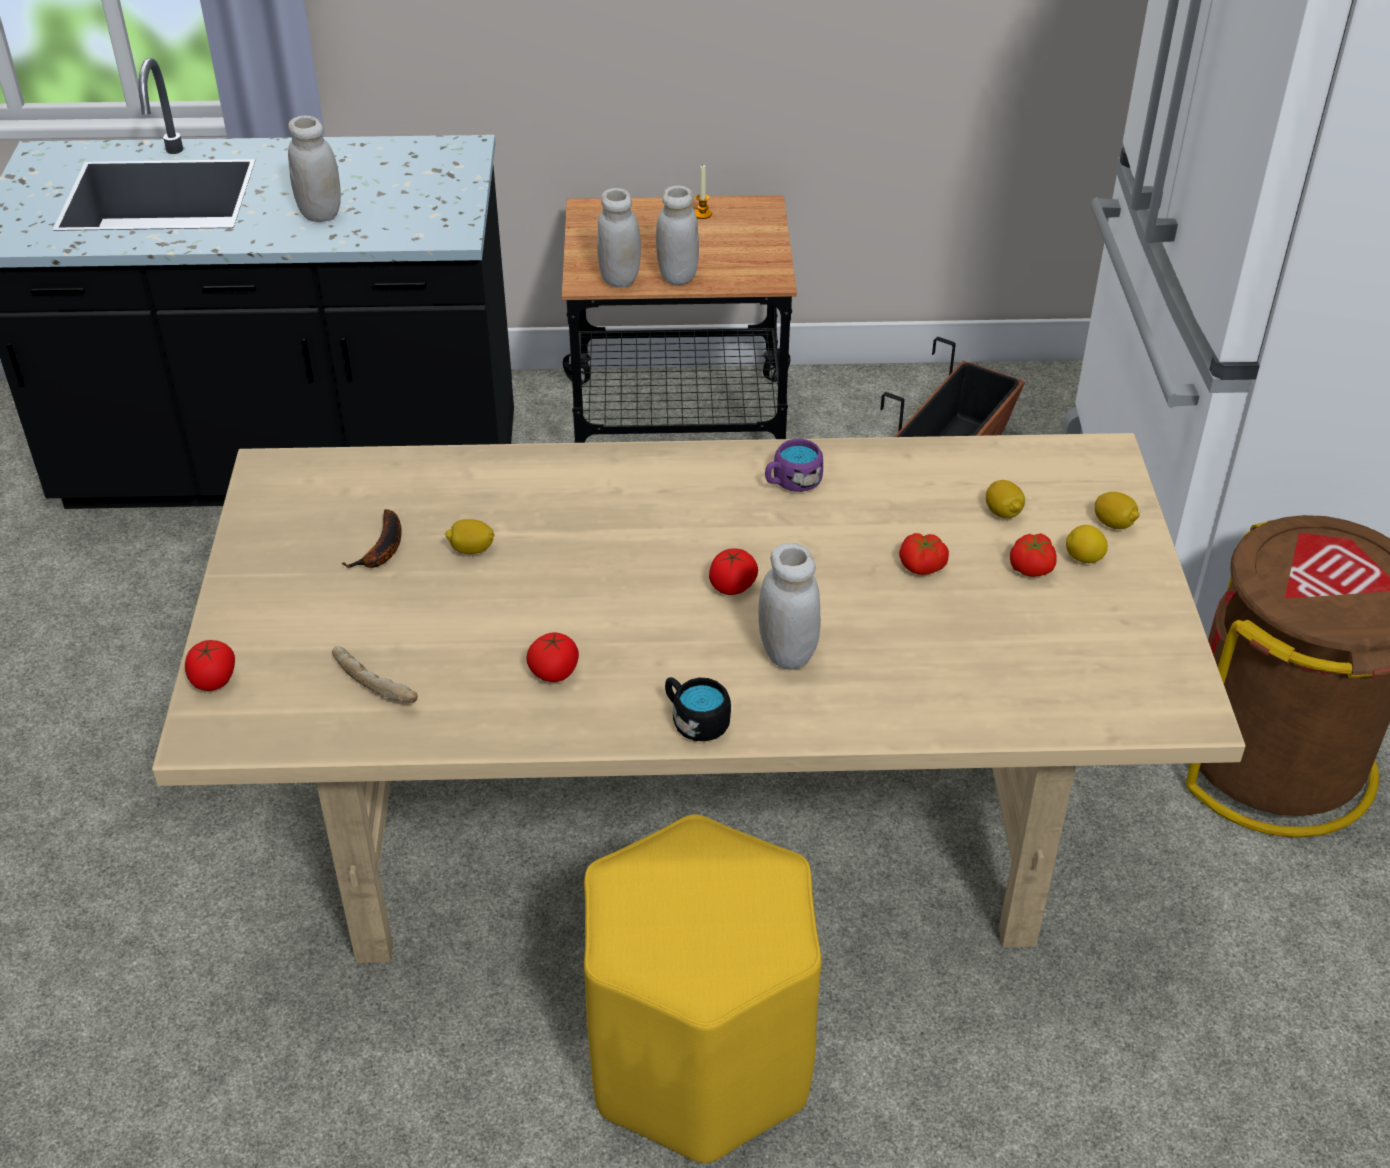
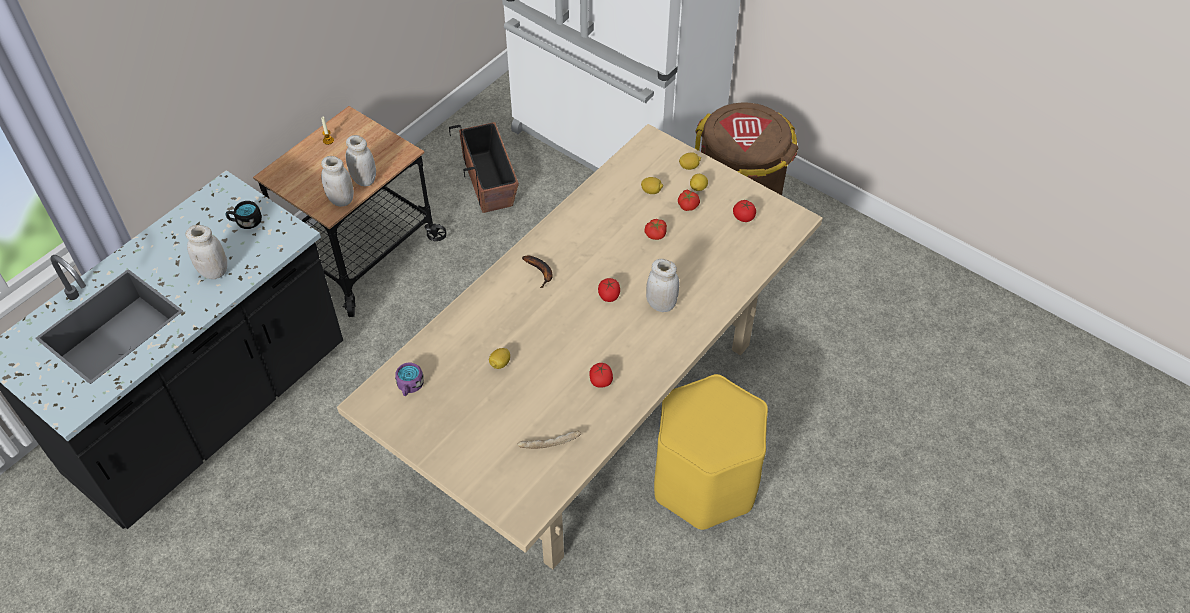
camera: 50 degrees left, 10 degrees up
(213, 680) = (491, 497): tomato -> tomato (743, 217)
(382, 550) = (467, 393): banana -> banana (541, 272)
(695, 721) = (669, 355): black mug -> black mug (246, 222)
(791, 482) = (568, 238): purple mug -> purple mug (409, 386)

